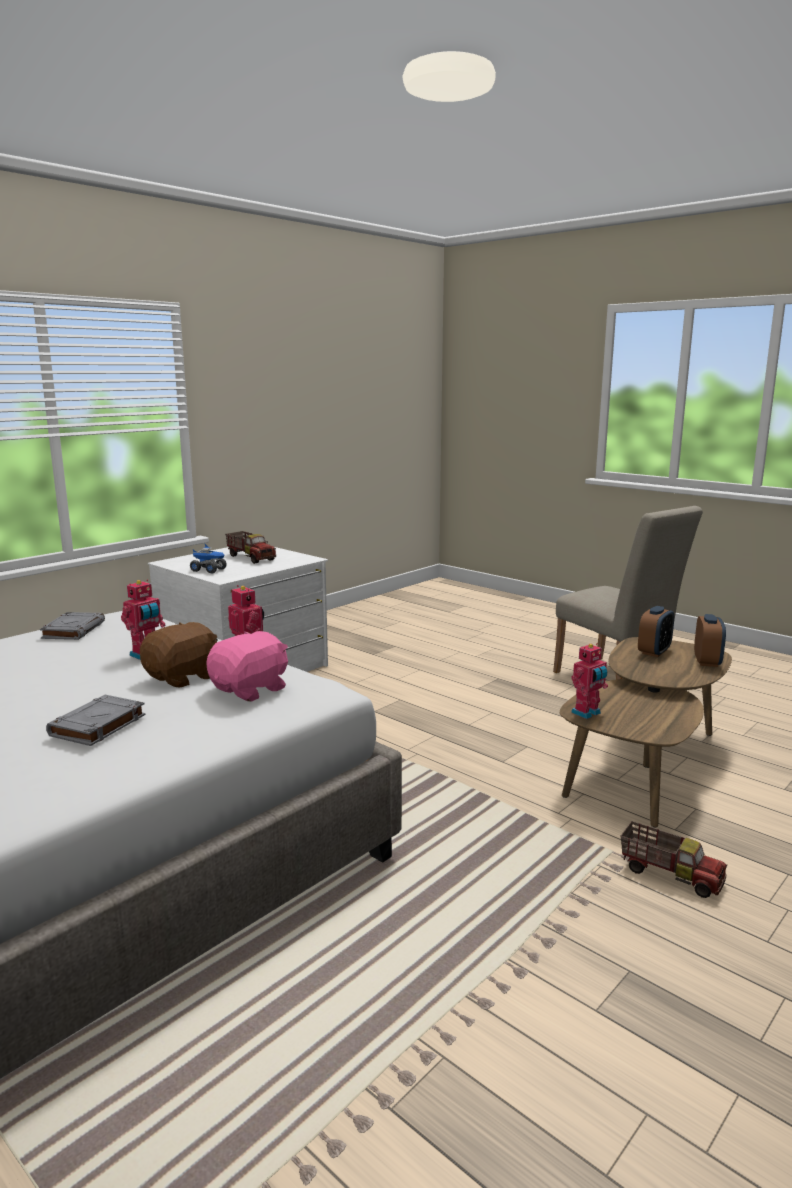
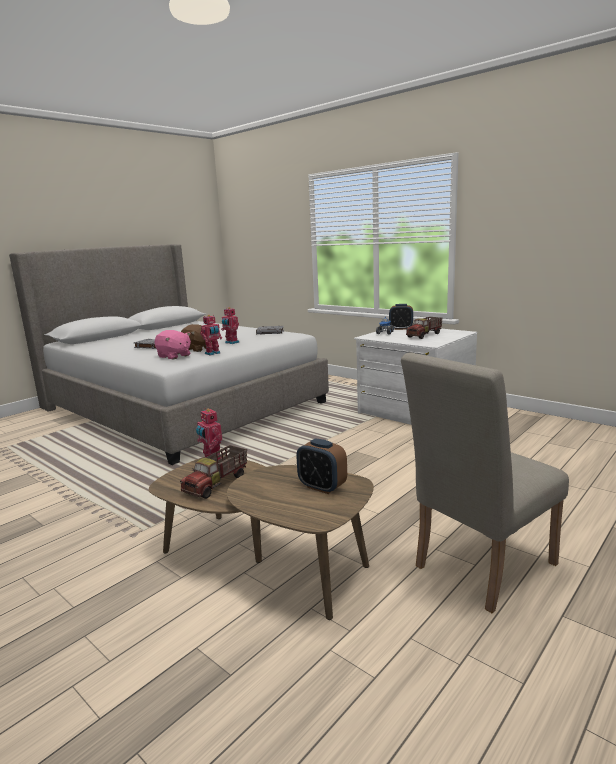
camera: 90 degrees right, 0 degrees up
(670, 874) = (107, 550): toy truck -> toy truck (217, 484)
(707, 661) = (292, 512): alarm clock -> alarm clock (401, 328)

